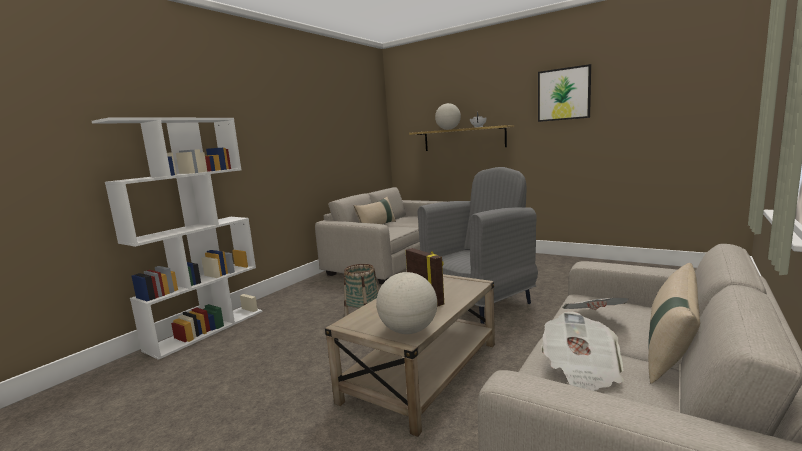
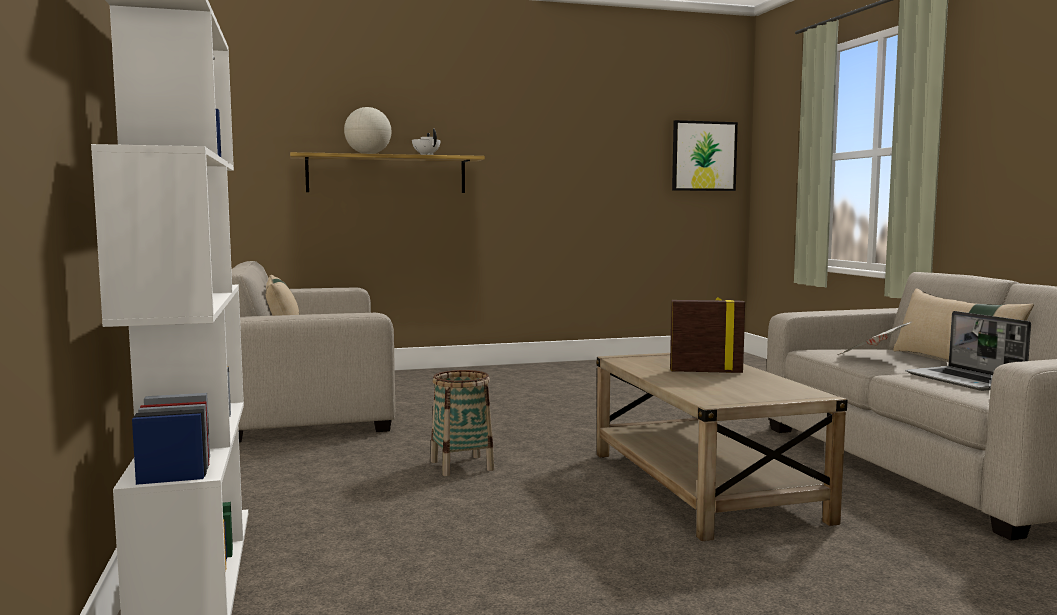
camera: 50 degrees left, 5 degrees down
(408, 331) = (789, 390): globe -> none
(479, 301) = (579, 418): grey armchair -> none
(563, 94) = (549, 120): picture -> picture (703, 156)
(581, 370) = (965, 381): newspaper -> laptop

